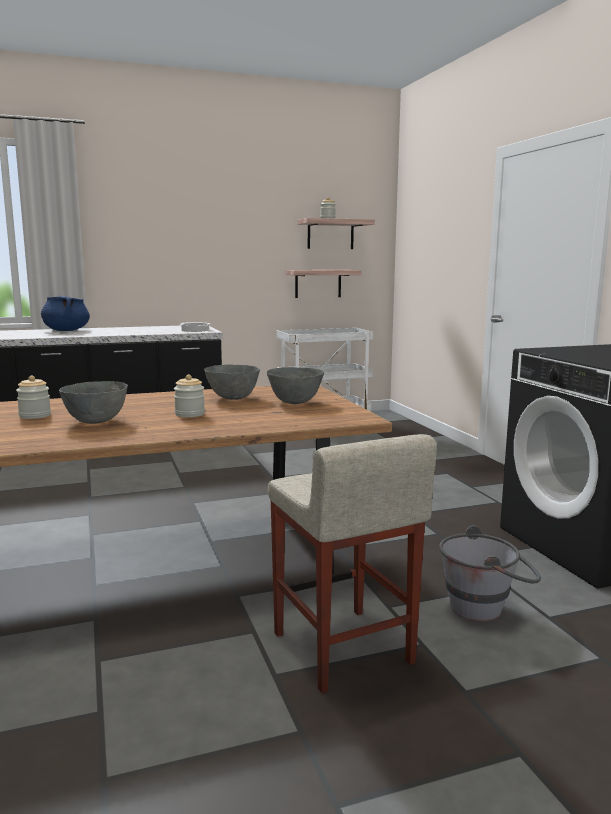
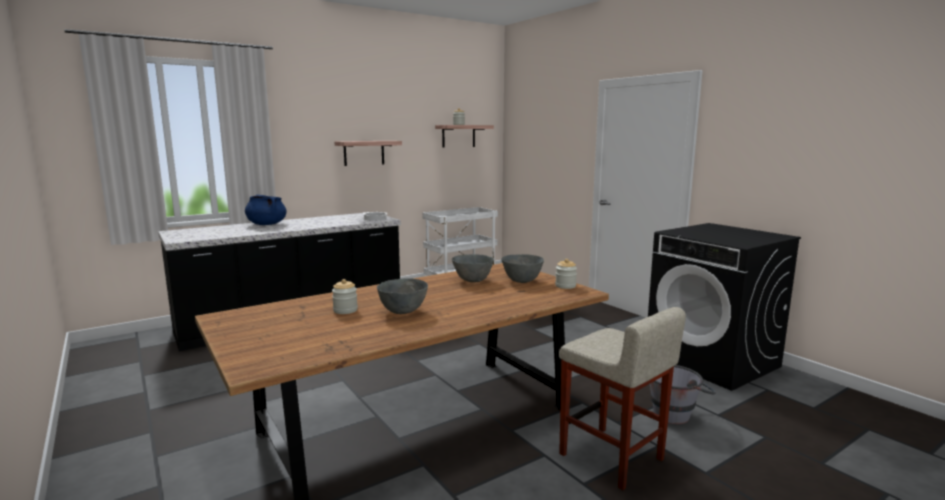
camera: 15 degrees left, 0 degrees up
(190, 414) = (462, 298): jar -> jar (565, 286)
(318, 283) = (450, 174): shelf -> shelf (364, 153)

